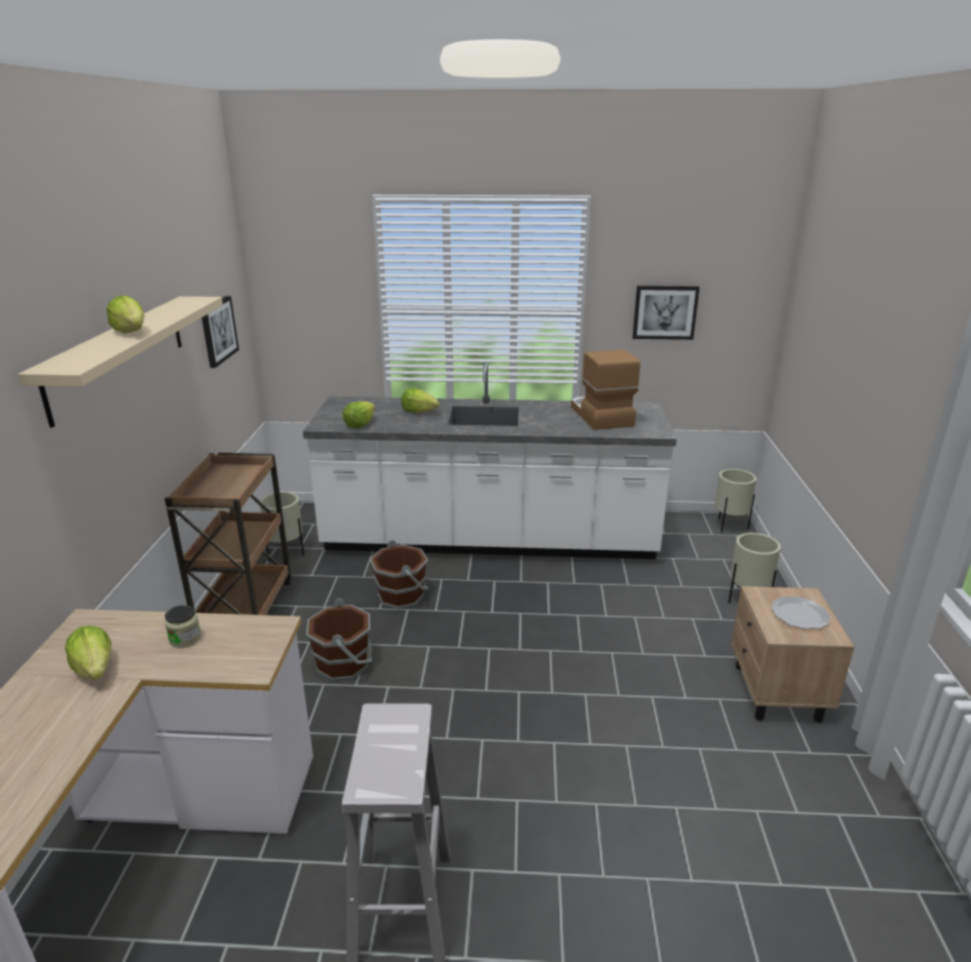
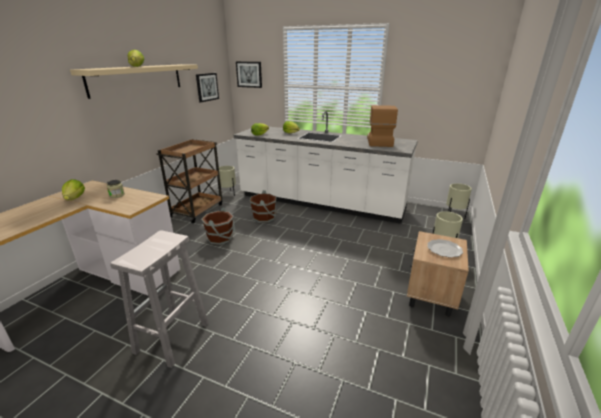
camera: 20 degrees right, 0 degrees up
(665, 312) = (427, 90): picture -> picture (249, 74)

